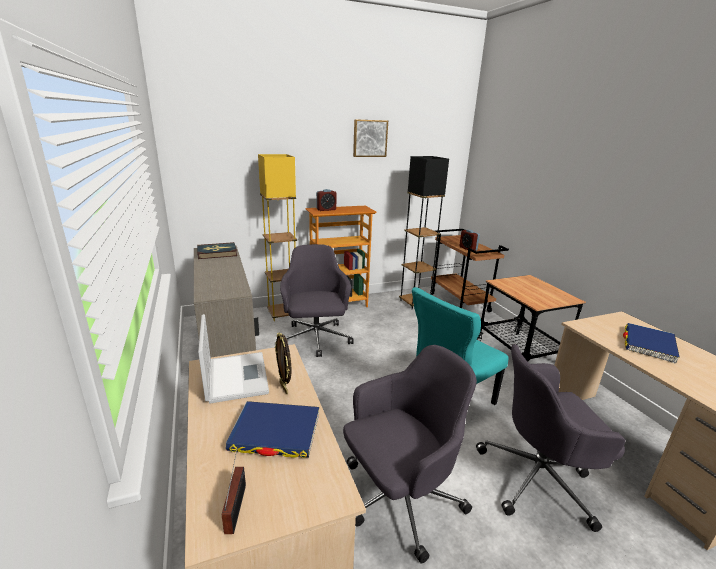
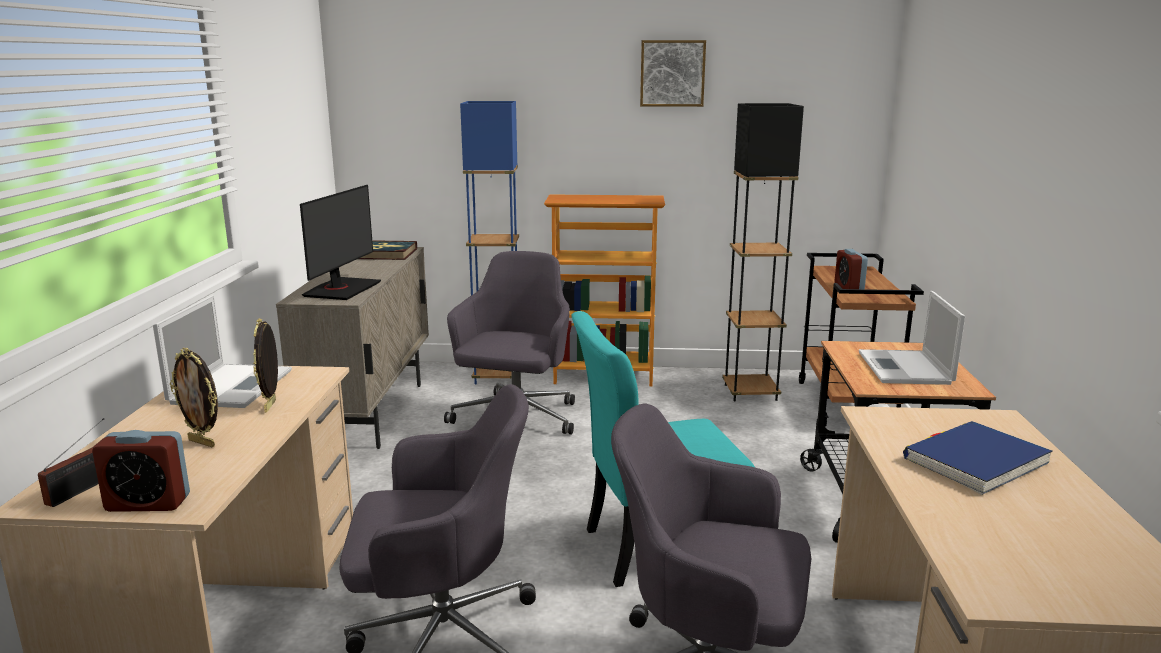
camera: 25 degrees right, 5 degrees down
(225, 284) = (341, 289): none -> monitor
(275, 432) = (203, 442): blue book -> picture frame
(283, 314) = (497, 376): yellow floor lamp -> blue floor lamp
(326, 209) = (579, 198): alarm clock -> alarm clock (148, 503)
(537, 291) = (905, 369): none -> laptop

